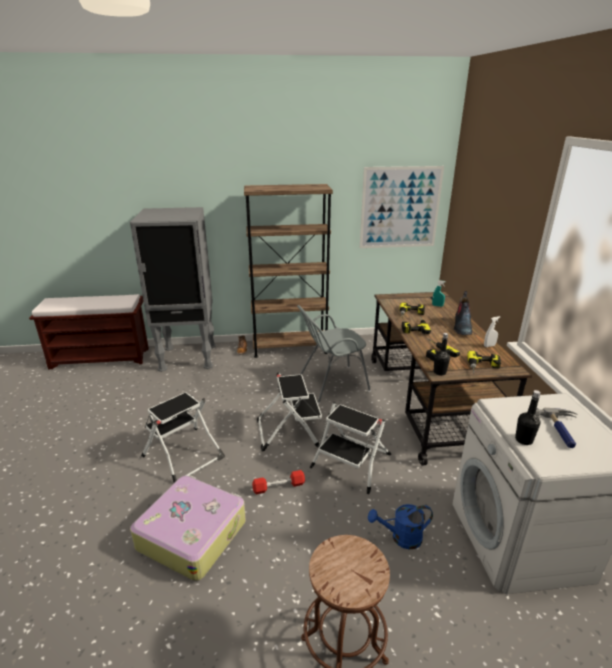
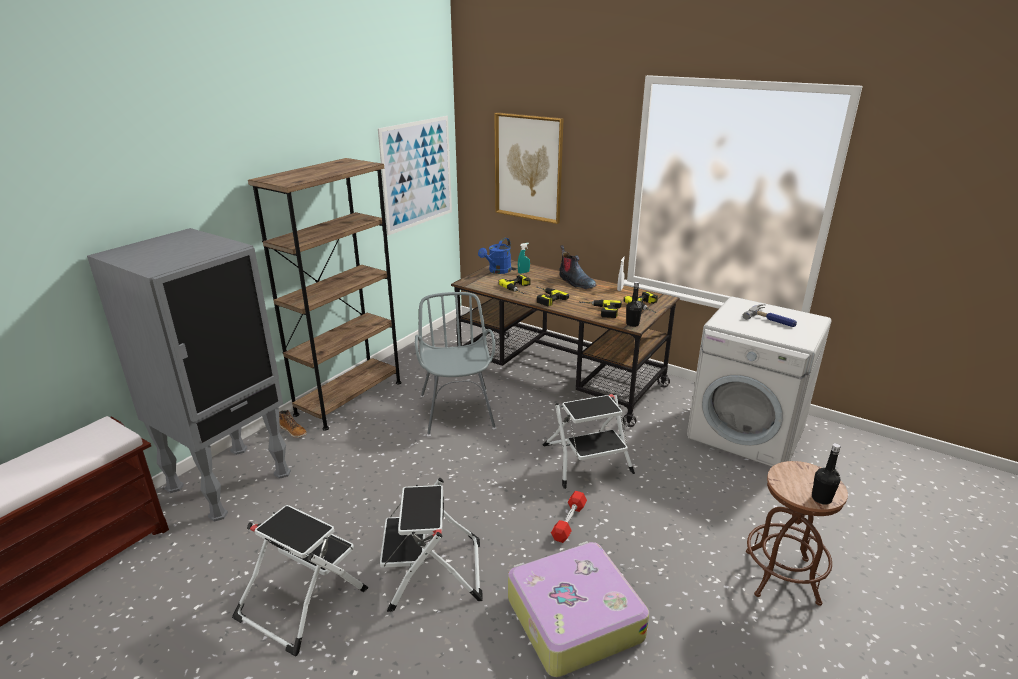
camera: 50 degrees left, 0 degrees up
(289, 430) = (493, 473): step ladder -> step ladder (302, 599)
(331, 384) = (457, 409): grey chair -> grey chair turned 150 degrees clockwise
(401, 538) = (698, 484): blue watering can -> blue watering can (497, 271)
(481, 218) = (528, 168): none -> picture
(523, 440) = (771, 335): black bottle -> black bottle (821, 498)

